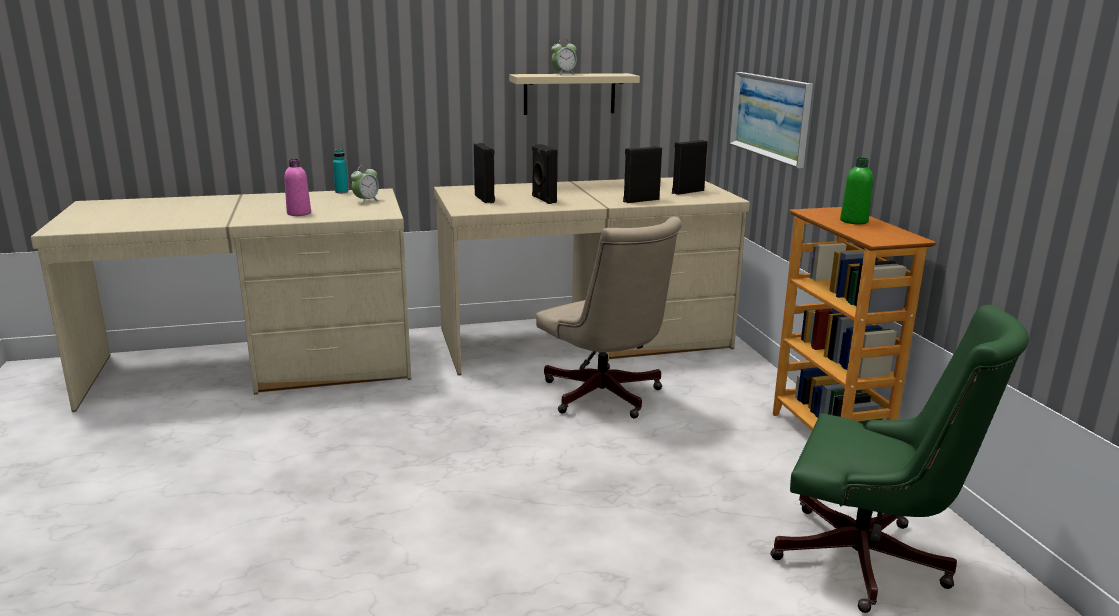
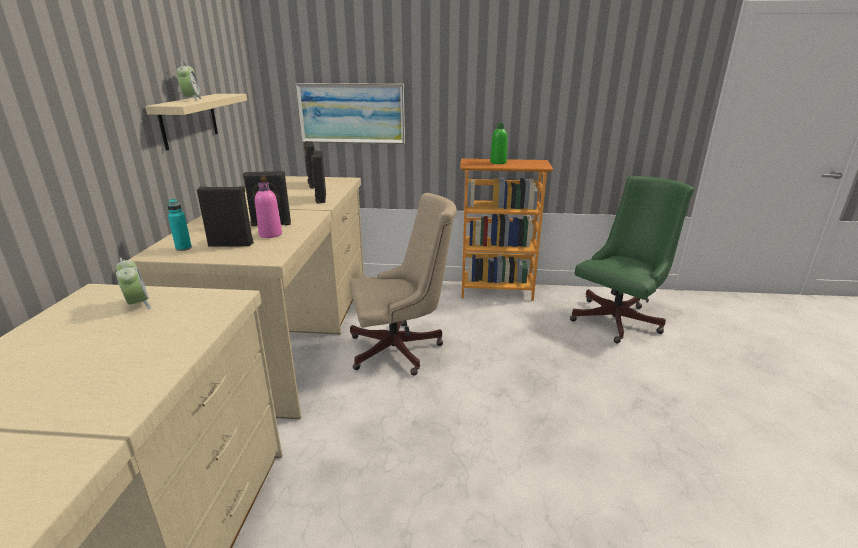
camera: 70 degrees left, 5 degrees up
(299, 213) = (135, 359): pink bottle -> pink bottle (270, 234)
(341, 192) = (47, 318): turquoise bottle -> turquoise bottle (183, 248)

